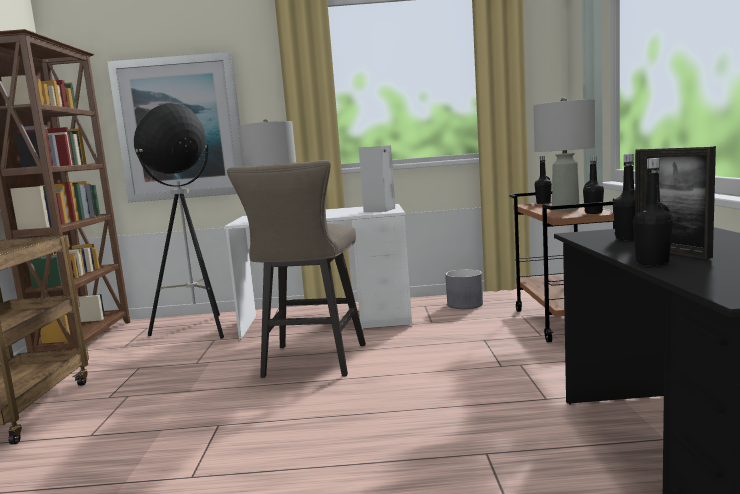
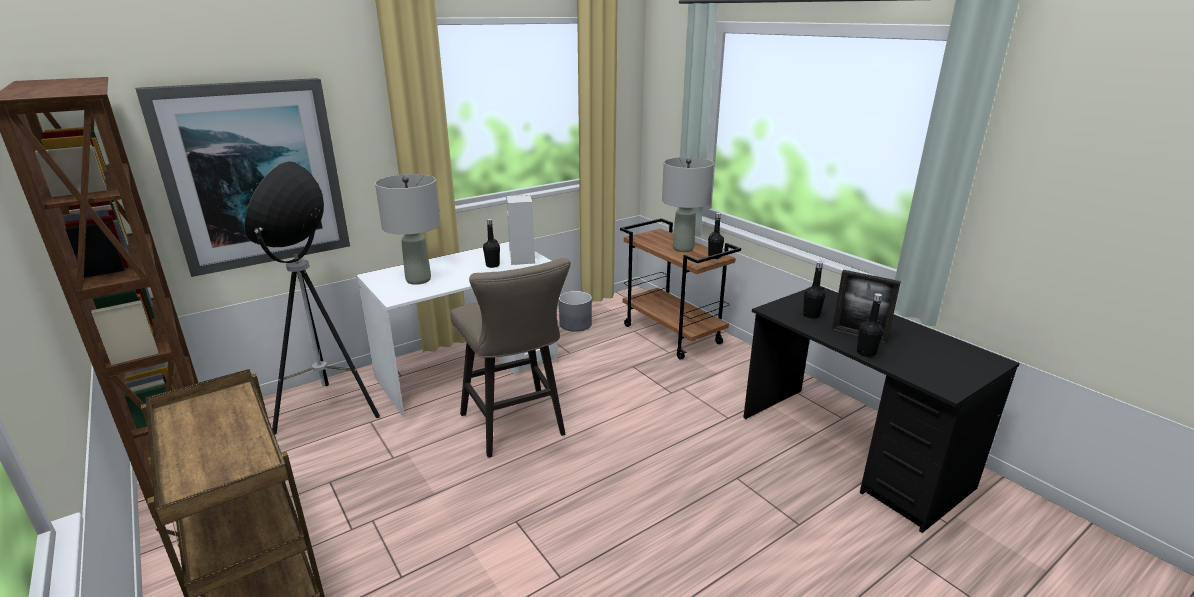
camera: 35 degrees left, 15 degrees up
(543, 203) = (648, 234): black bottle -> black bottle (492, 265)

